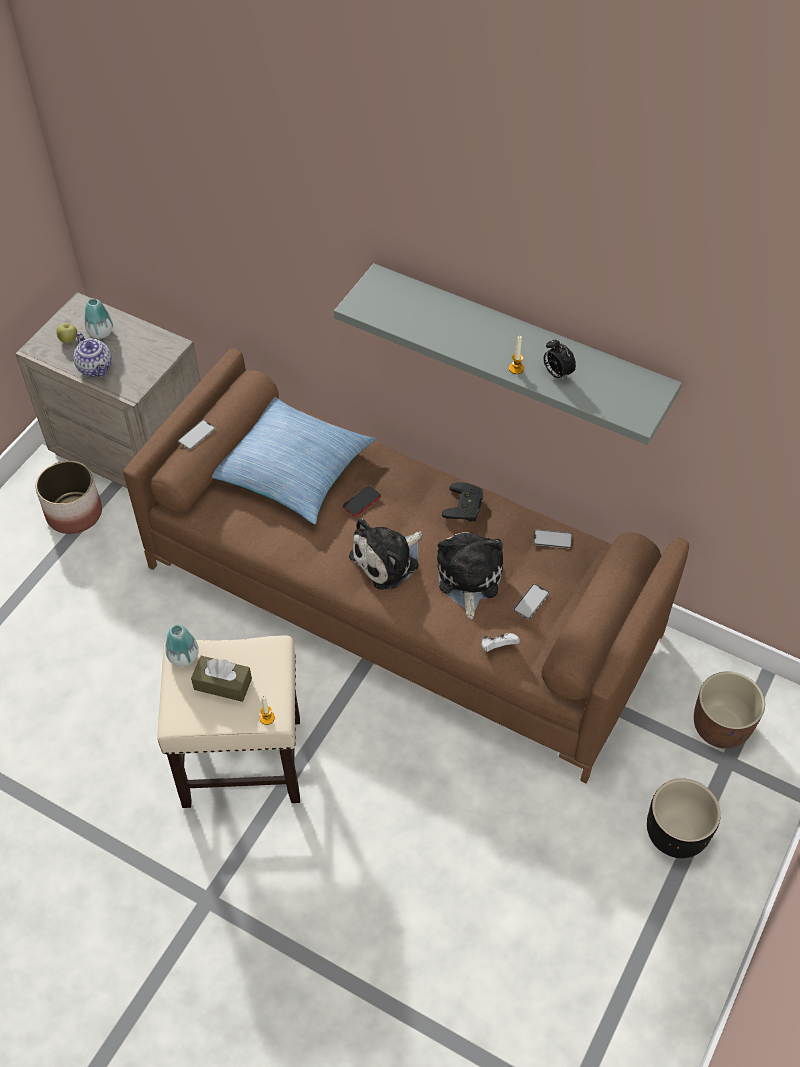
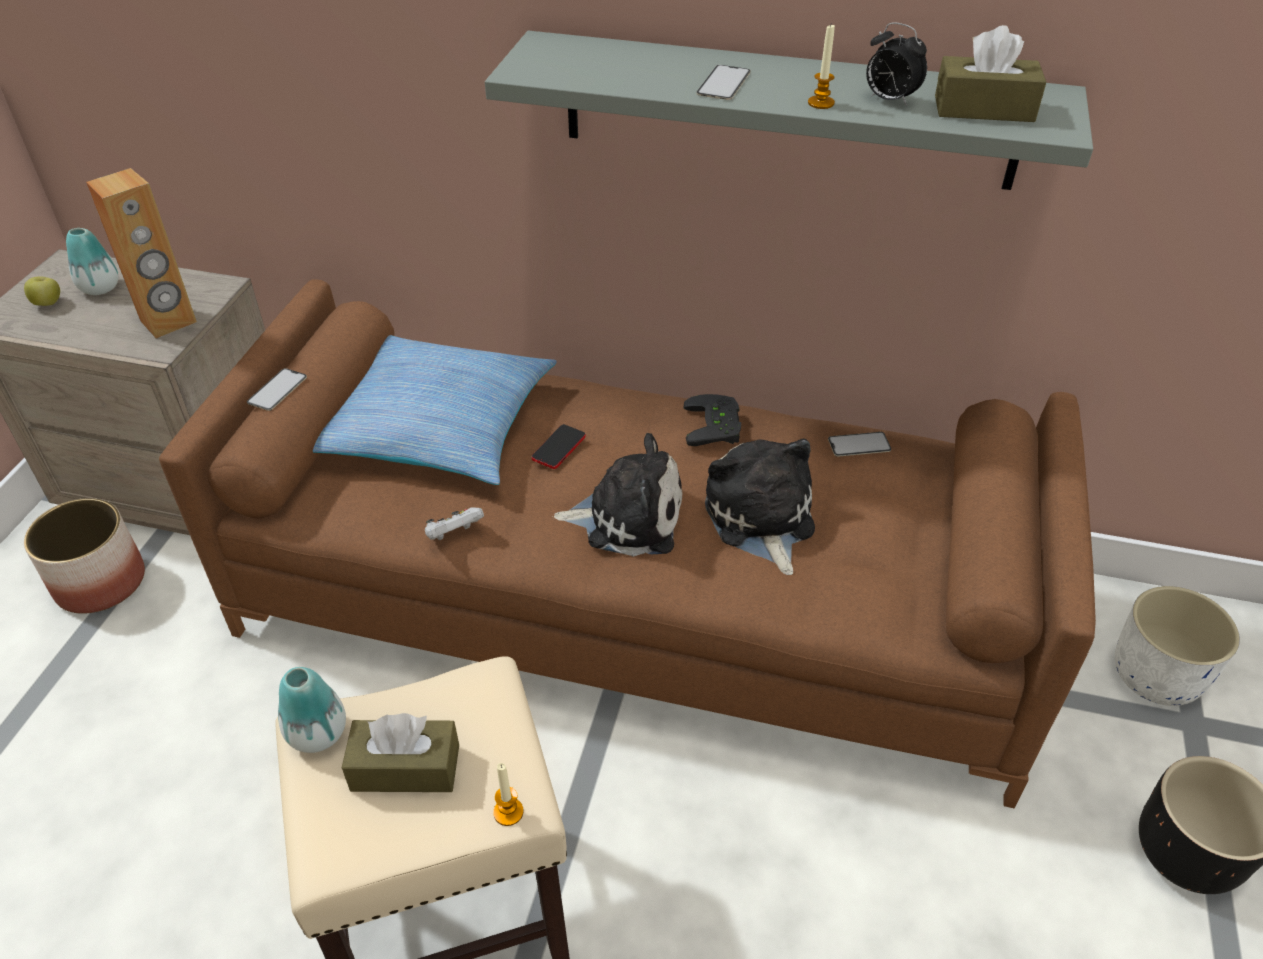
camera: 15 degrees left, 10 degrees down
(96, 368) = (97, 330): teapot -> none
(139, 369) = (169, 322): none -> brown speaker
(388, 560) = (627, 517): plush toy -> plush toy turned 120 degrees counterclockwise
(498, 647) = (852, 607): white game controller -> white game controller (454, 535)
(531, 601) = (870, 531): phone -> phone (723, 83)
(607, 391) = (984, 108): none -> brown tissue box
(721, 725) = (1155, 674): brown planter -> white planter

